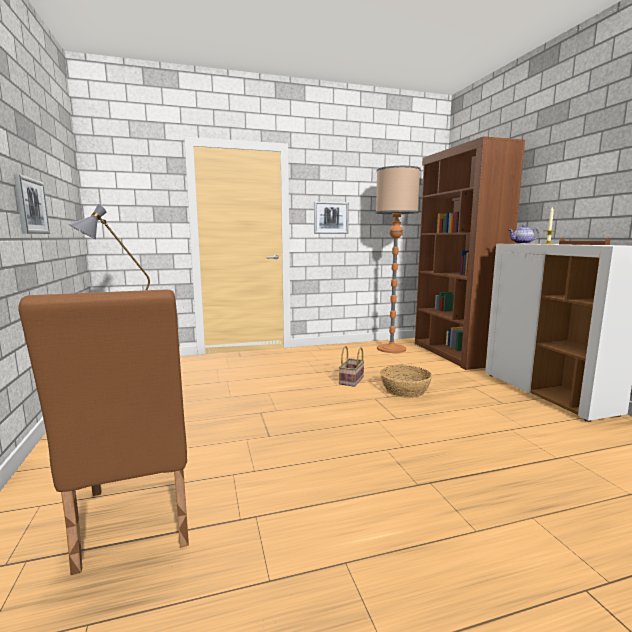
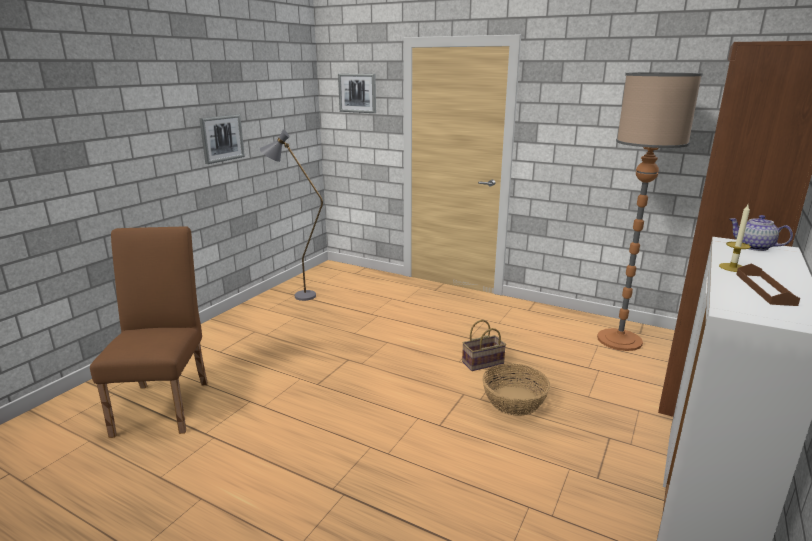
camera: 45 degrees right, 10 degrees up
(134, 525) = (166, 403): brown chair -> brown chair turned 150 degrees clockwise
(330, 218) = (572, 137): picture -> picture (357, 93)

